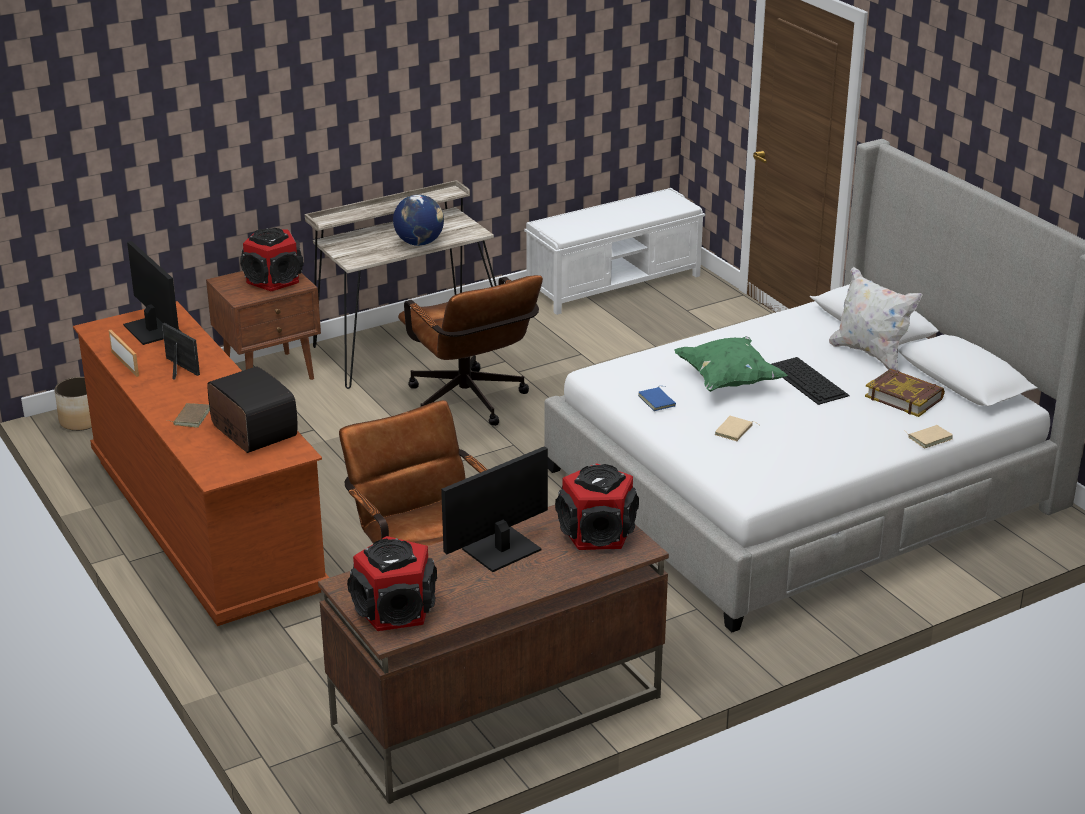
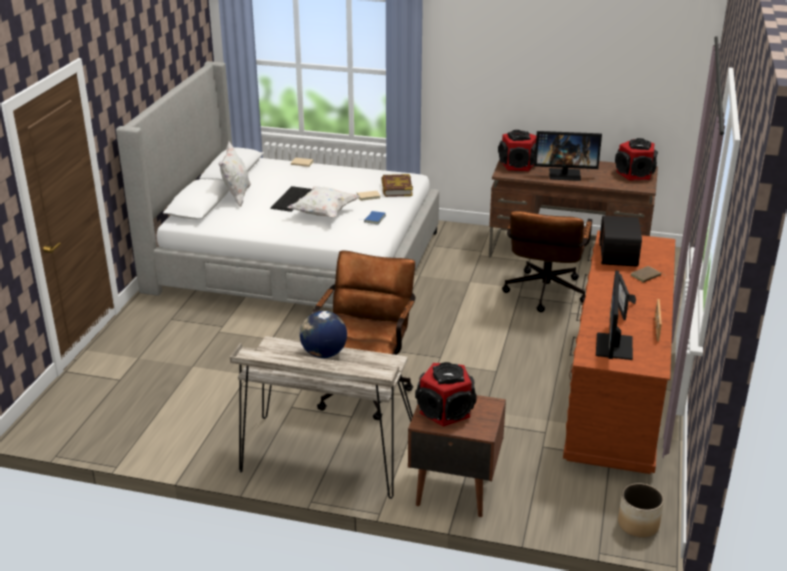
camera: 135 degrees left, 0 degrees up
(615, 283) = (105, 429): white bench -> none
(727, 380) = (324, 213): green pillow -> white pillow
(904, 397) = (271, 178): book -> book (396, 189)

